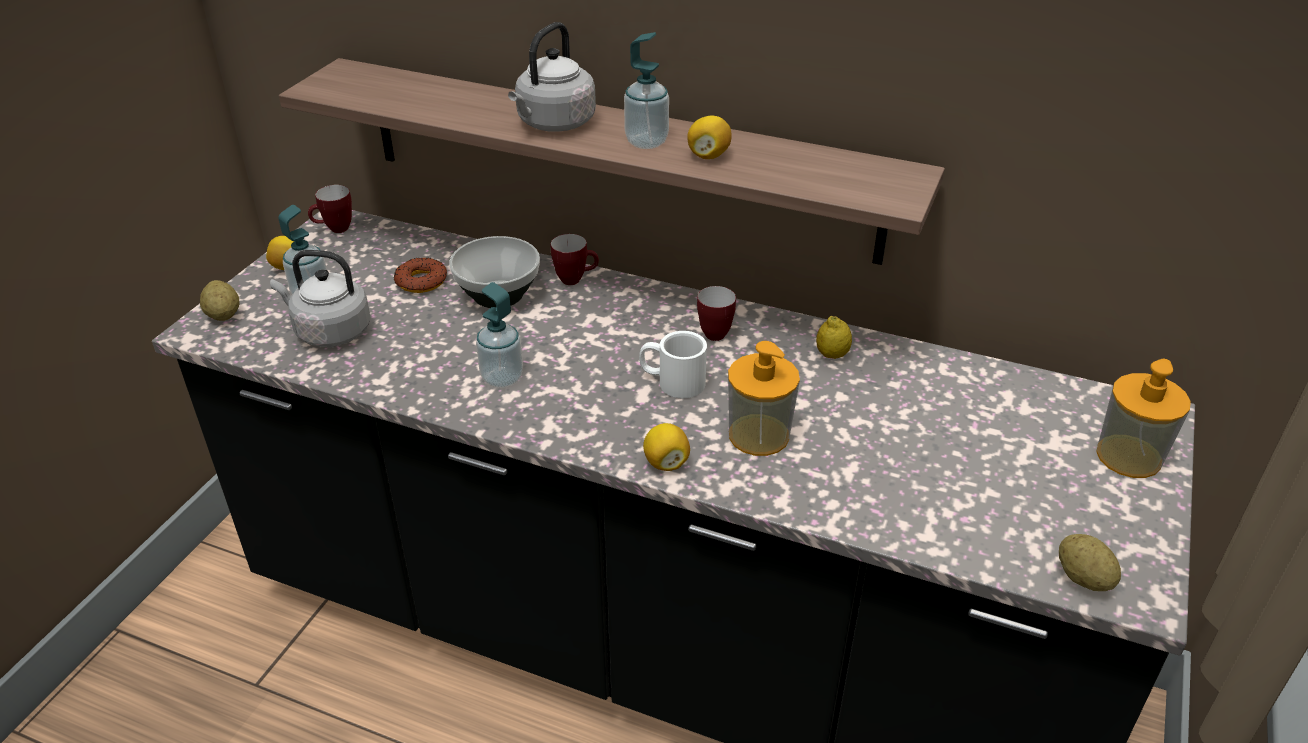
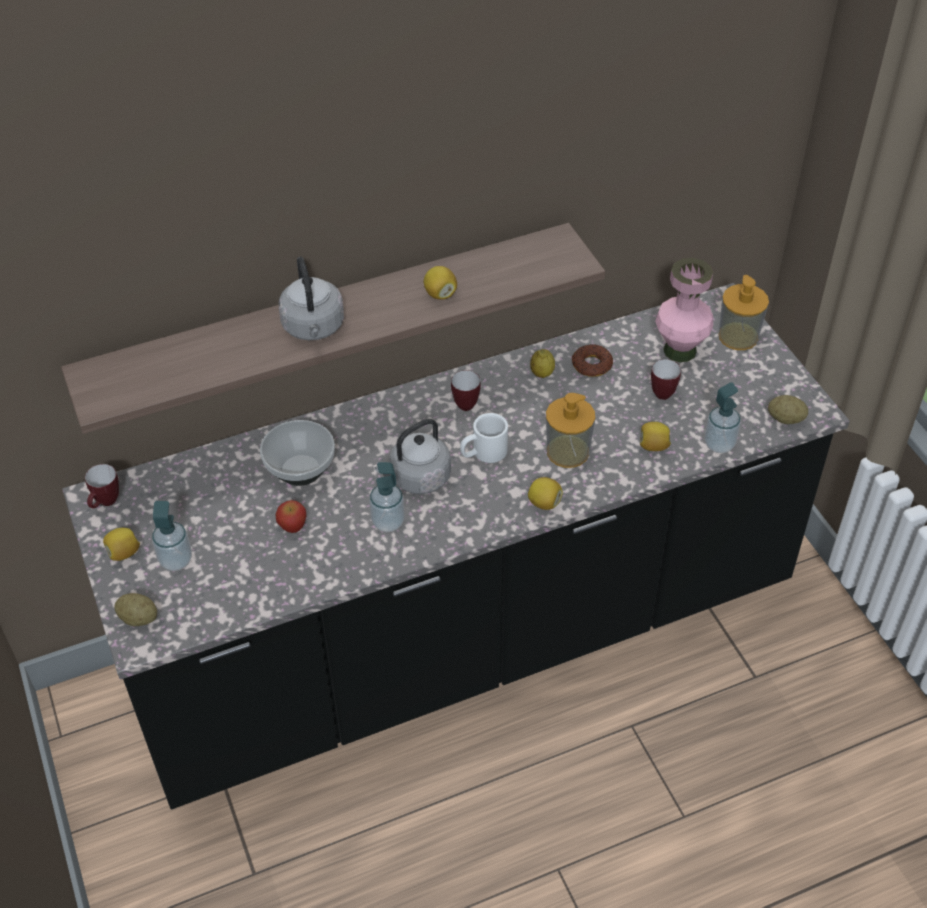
camera: 45 degrees left, 10 degrees up
(329, 332) = (232, 574): grey kettle -> grey kettle (417, 479)
(421, 281) = (234, 497): donut -> donut (591, 365)
(427, 329) = (292, 526): none -> apple
(576, 279) = (332, 425): mug -> mug (664, 392)
(646, 142) = (390, 306): soap dispenser -> soap dispenser (719, 444)
(863, 492) = (653, 446): none -> lemon
(1028, 426) = (680, 350): none -> pink vase

